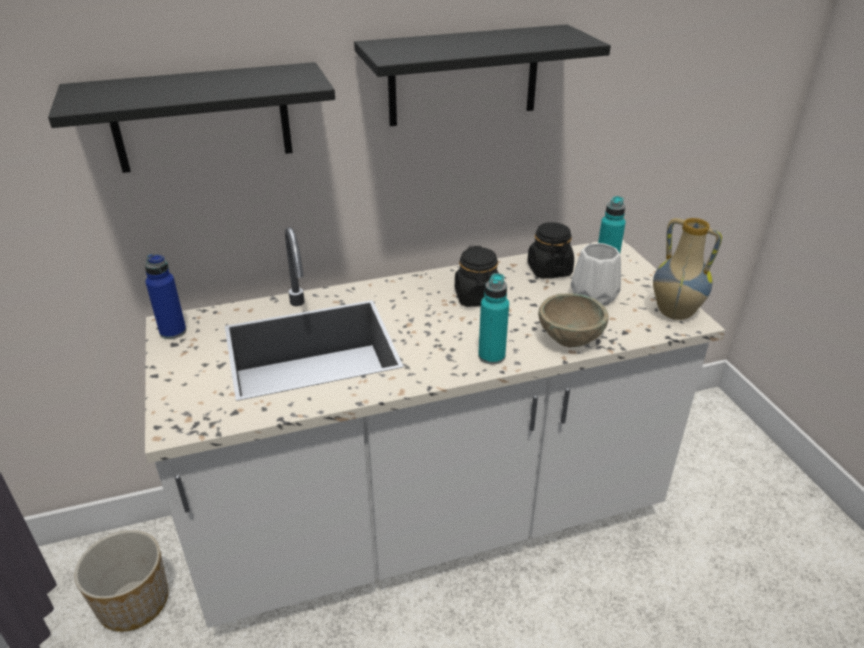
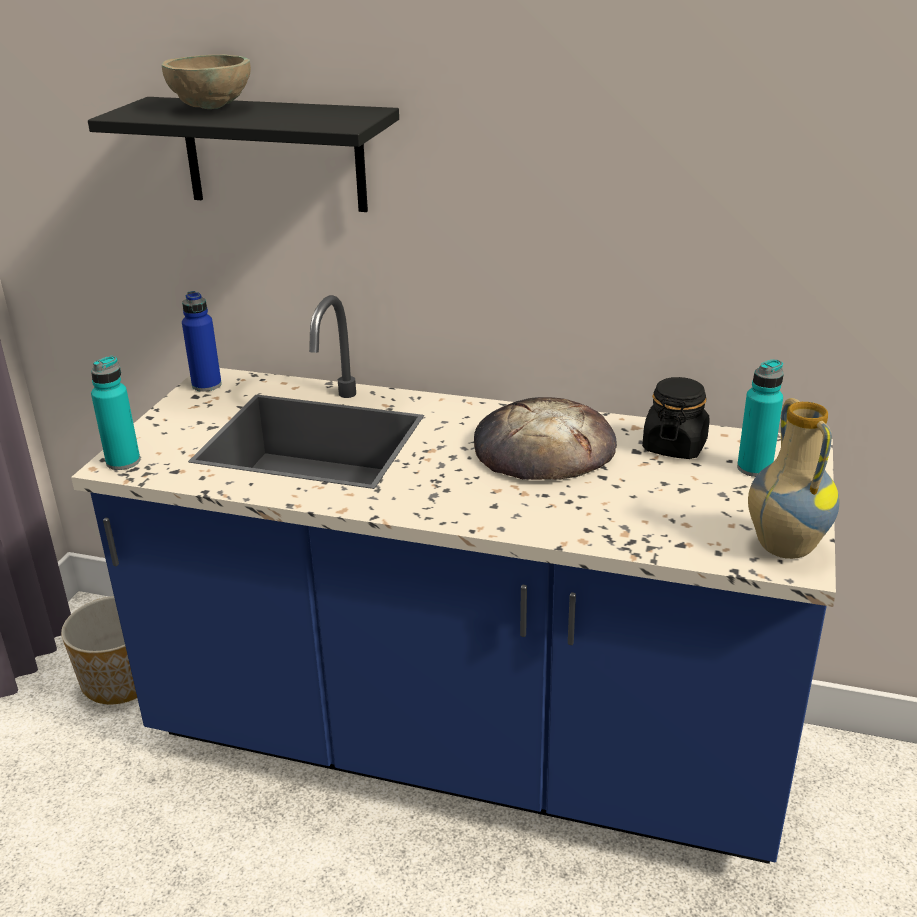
camera: 35 degrees right, 5 degrees down
(432, 522) = (464, 747): white counter -> blue counter
(463, 76) = (586, 152): black shelf -> none
(477, 297) = (543, 448): black jar -> bread
(491, 356) = (480, 511): turquoise bottle -> turquoise bottle (123, 462)
(570, 340) = (596, 528): beige bowl -> beige bowl (211, 108)
(592, 296) = (692, 492): white vase -> none

